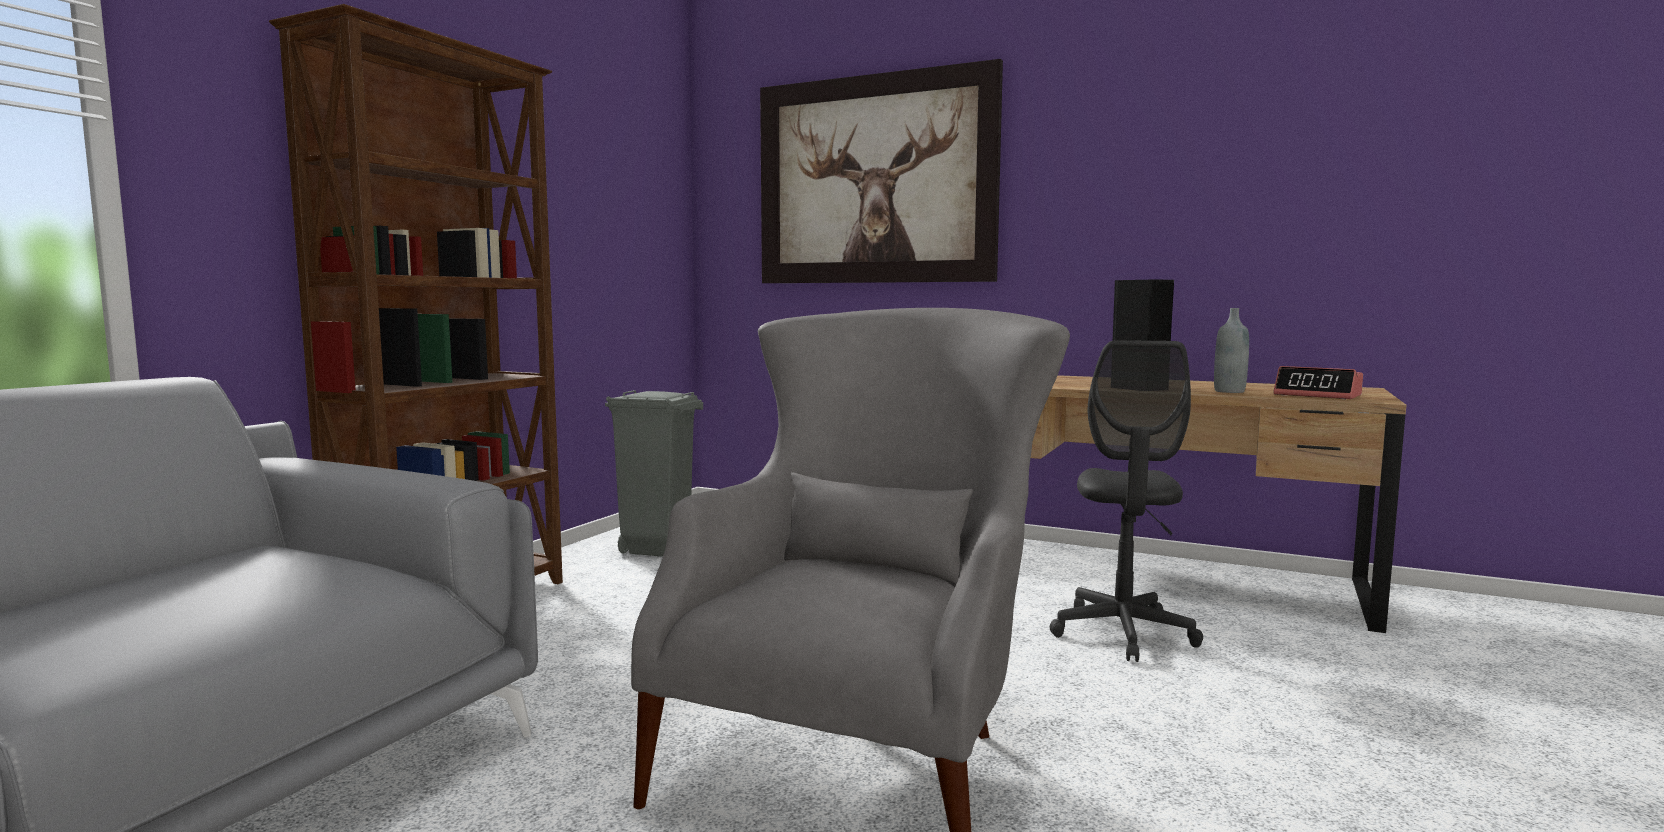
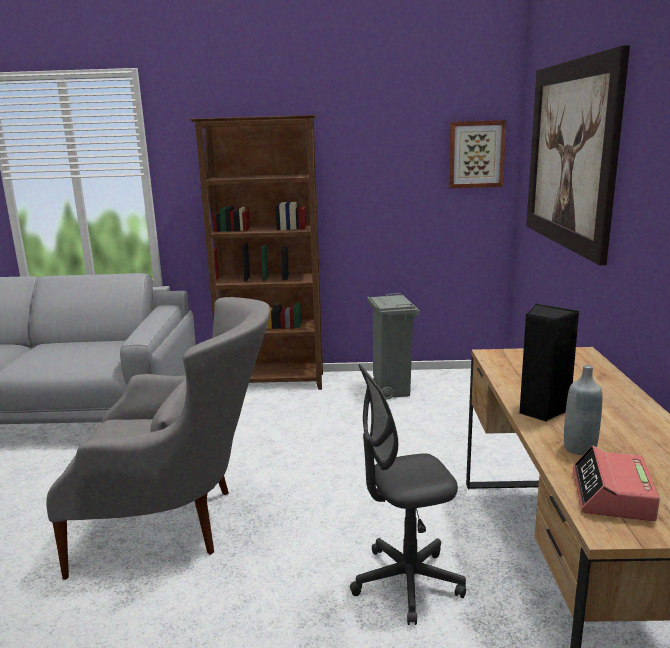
camera: 65 degrees right, 10 degrees up
(659, 191) = (476, 154): none -> picture

